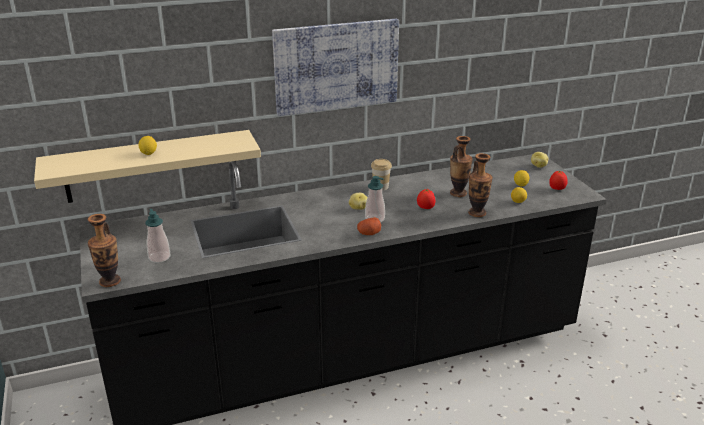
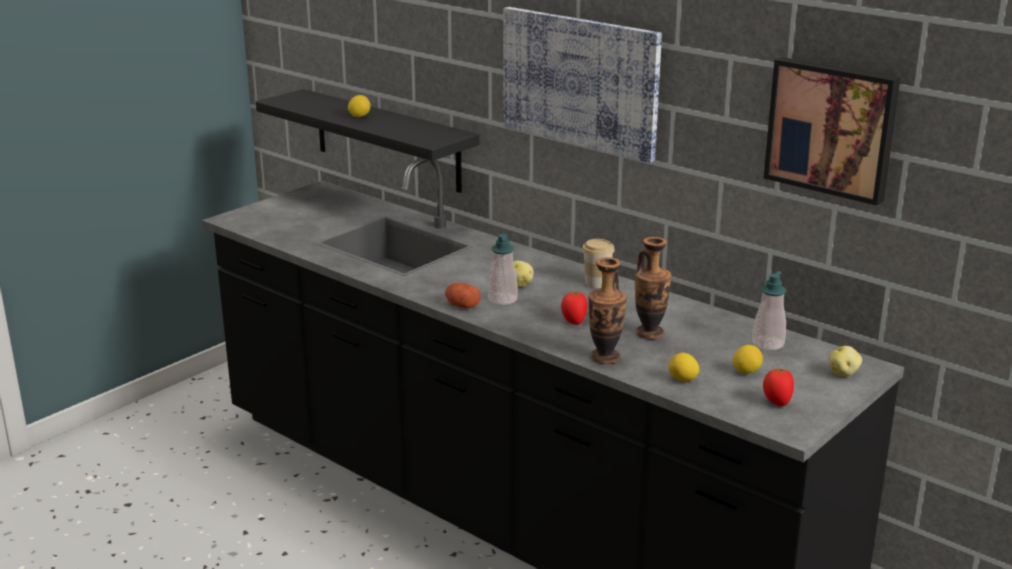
camera: 60 degrees right, 5 degrees down
(110, 281) = (235, 221): vase -> none
(150, 166) = (387, 140): beige shelf -> black shelf
(159, 257) = (297, 226): soap dispenser -> soap dispenser (768, 344)
(500, 45) = (832, 128): none -> picture

